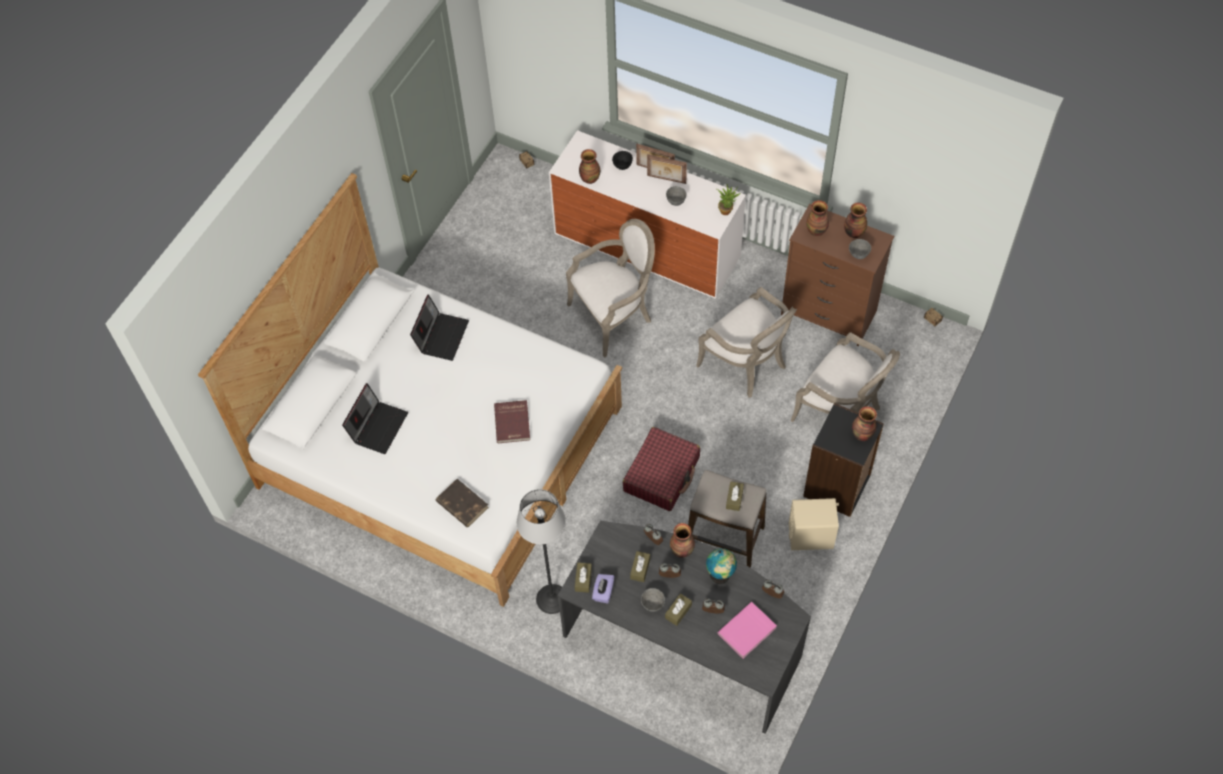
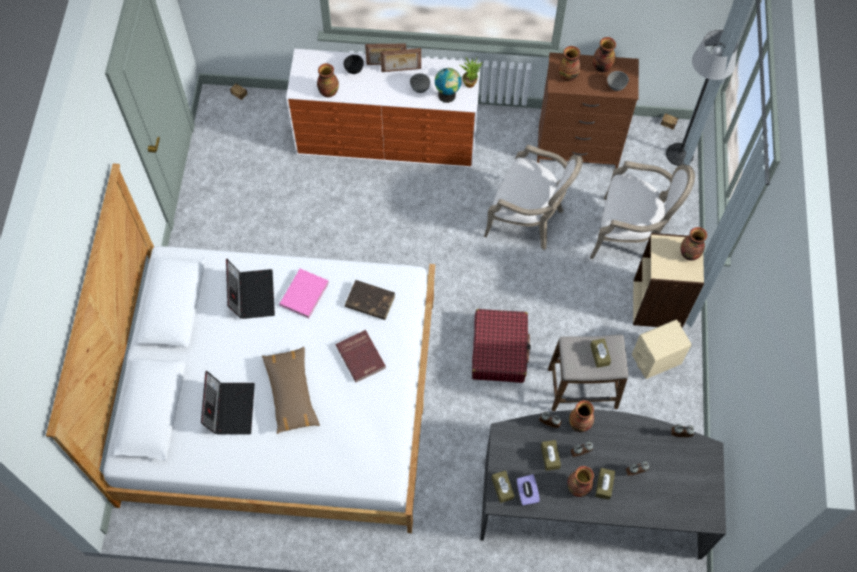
camera: 25 degrees left, 5 degrees up
(436, 432) = (291, 393): none -> brown pillow
(462, 504) = (350, 457): brown book -> brown book (369, 301)
(552, 599) = (454, 507): floor lamp -> floor lamp (679, 154)
(615, 316) = (388, 214): armchair -> none
(652, 605) = (577, 488): grey bowl -> vase
(720, 575) = (626, 435): globe -> globe (447, 96)
(747, 631) = (675, 479): pink book -> pink book (305, 294)
(837, 486) = (658, 304): black bookcase -> beige bookcase

